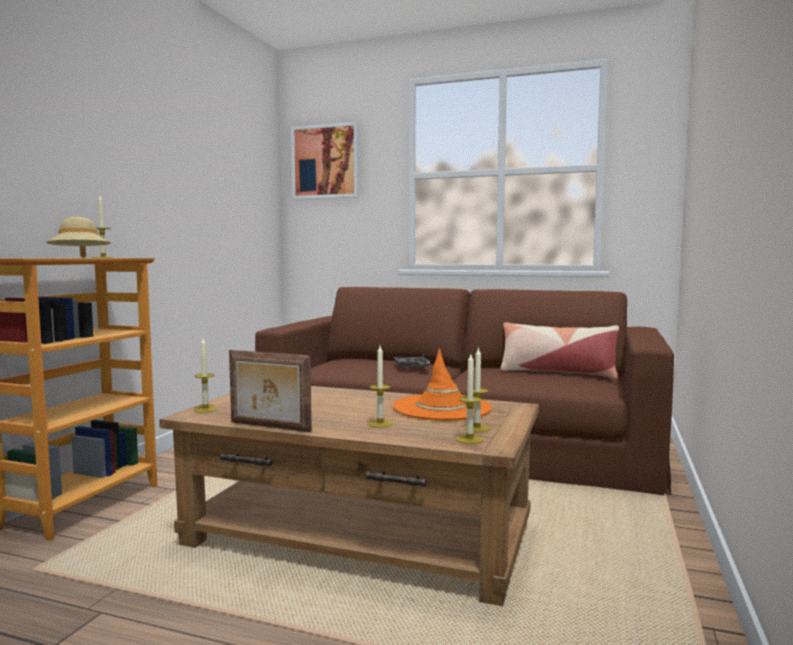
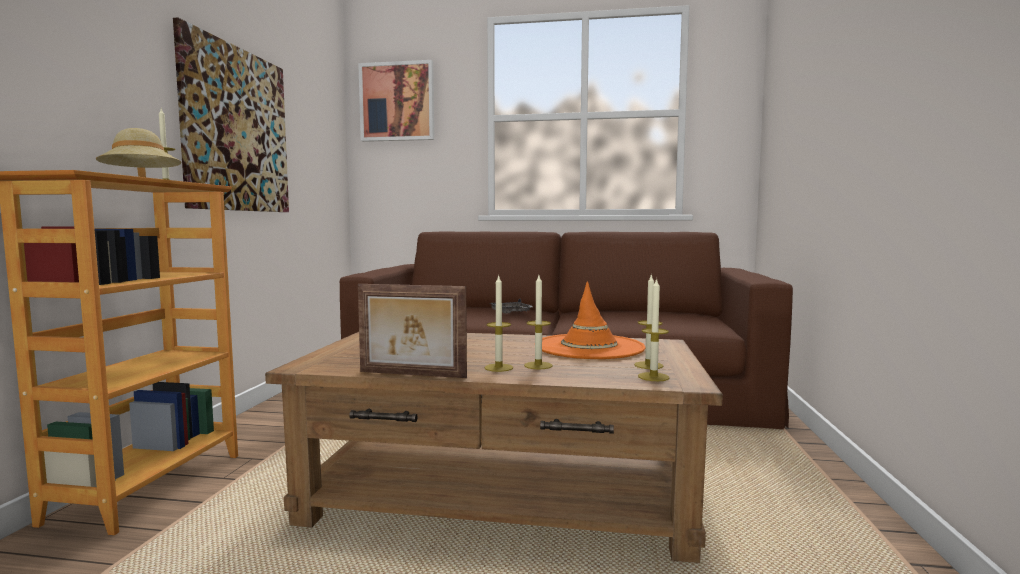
camera: 10 degrees left, 0 degrees up
(170, 202) = (236, 130): none -> picture
(205, 409) = (318, 359): candle -> candle (498, 367)
(557, 372) = (659, 313): pillow -> none

